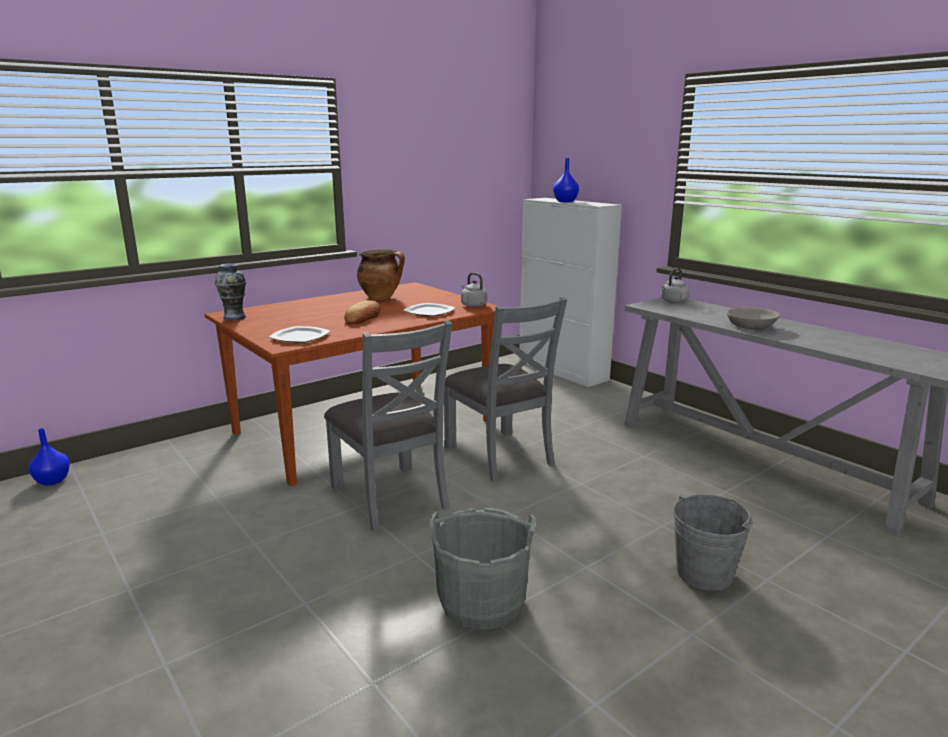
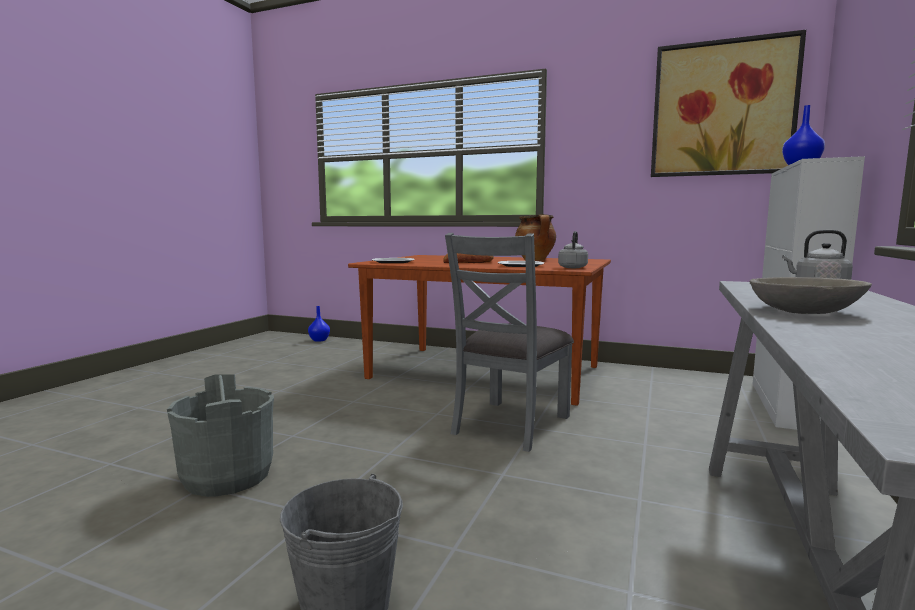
camera: 60 degrees right, 10 degrees down
(235, 317) = (418, 256): vase -> none
(391, 497) = (378, 406): grey chair -> none
(478, 140) = (722, 109): none -> picture

